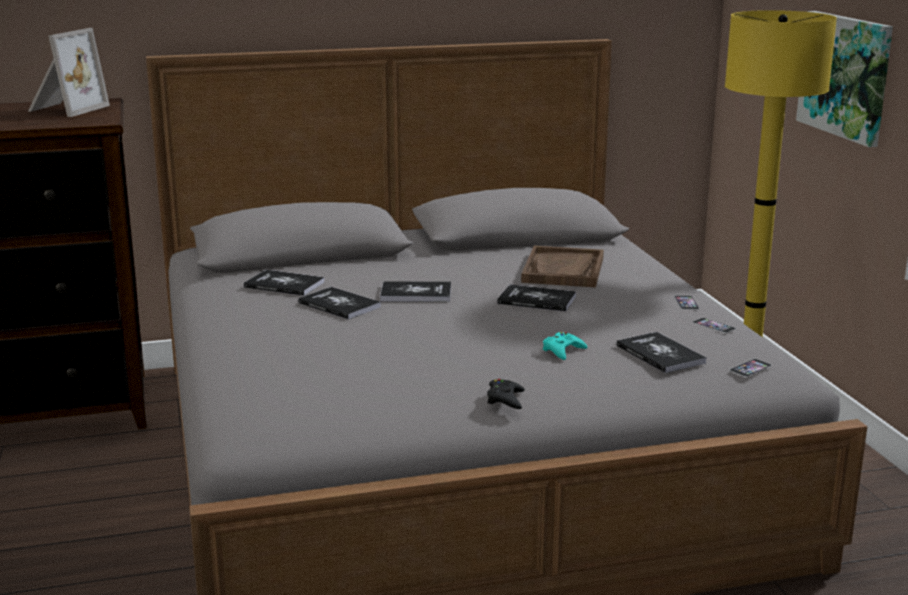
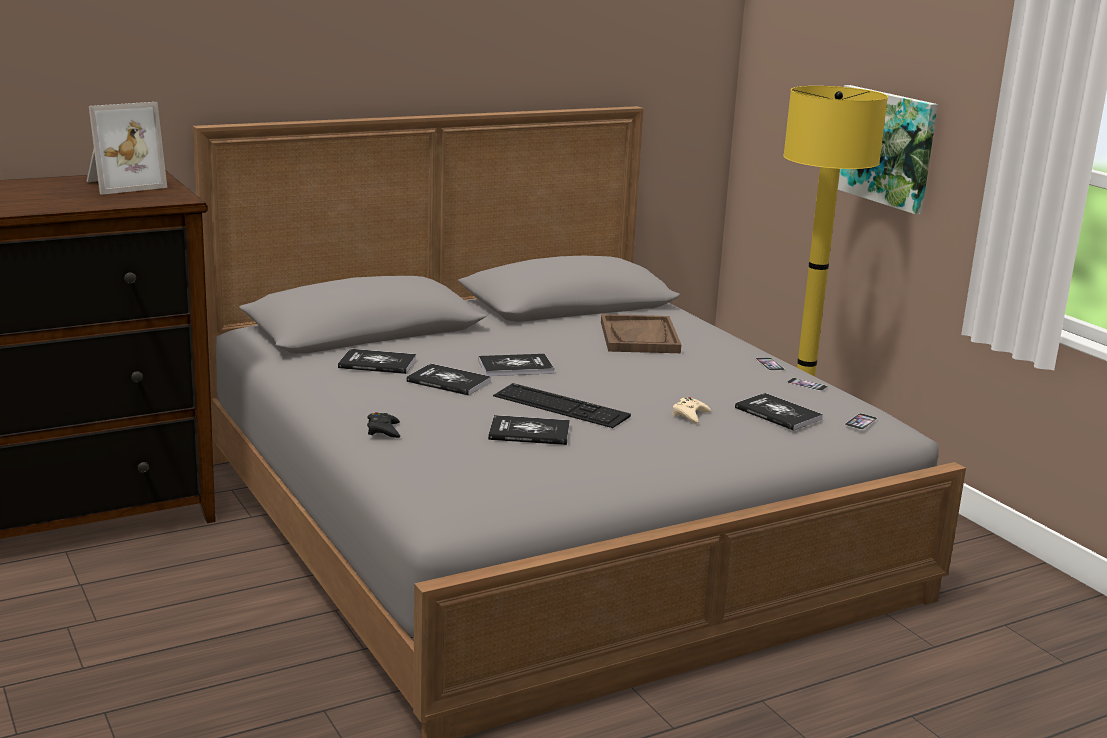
camera: 15 degrees left, 0 degrees up
(65, 109) = (122, 184): picture frame -> picture frame turned 45 degrees clockwise
(433, 334) = (560, 406): none -> keyboard
(505, 399) = (667, 463): black game controller -> black game controller (383, 430)
(537, 300) = (634, 368): book -> book (529, 432)
(563, 350) = (690, 415): turquoise game controller -> beige game controller

